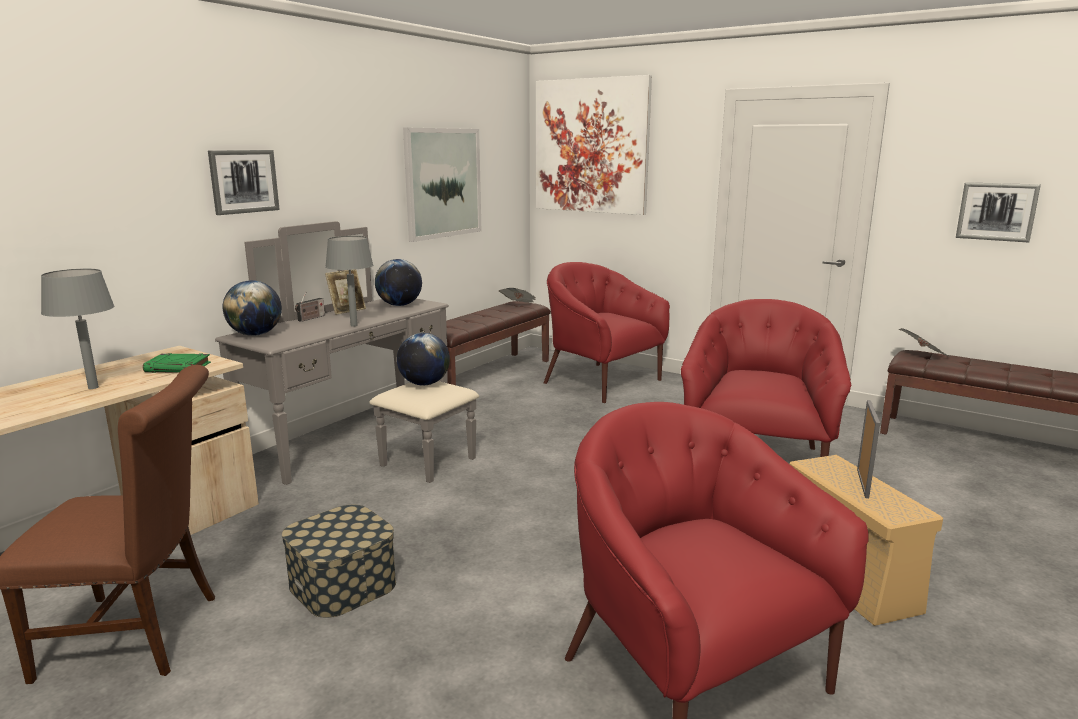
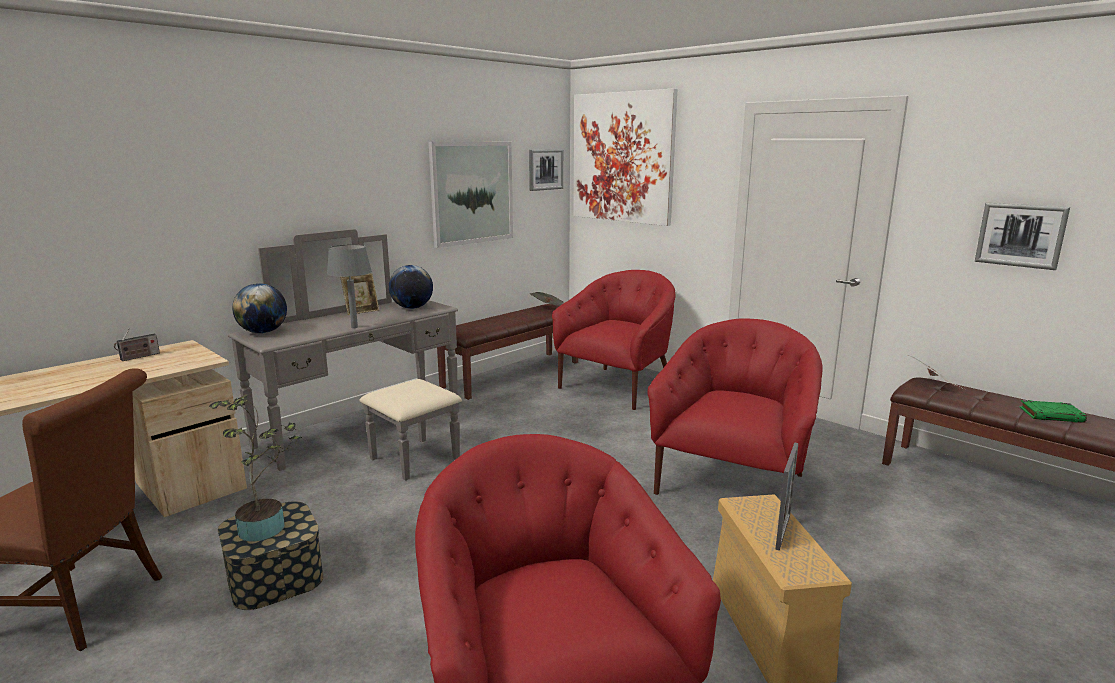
camera: 10 degrees right, 0 degrees up
(93, 387) = (87, 378): grey table lamp -> none
(179, 367) = (172, 362): green book -> green book (1051, 415)
(243, 181) = (260, 193): picture -> picture (545, 169)
(310, 318) = (323, 318): radio -> radio (138, 357)
(336, 530) = (267, 526): none -> potted plant
(424, 384) = (413, 385): globe -> none
(600, 381) = (617, 387): red armchair -> red armchair turned 75 degrees clockwise

